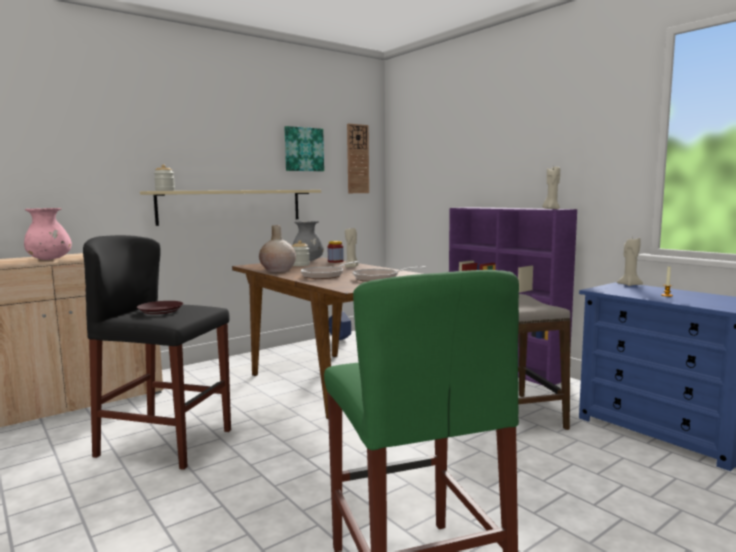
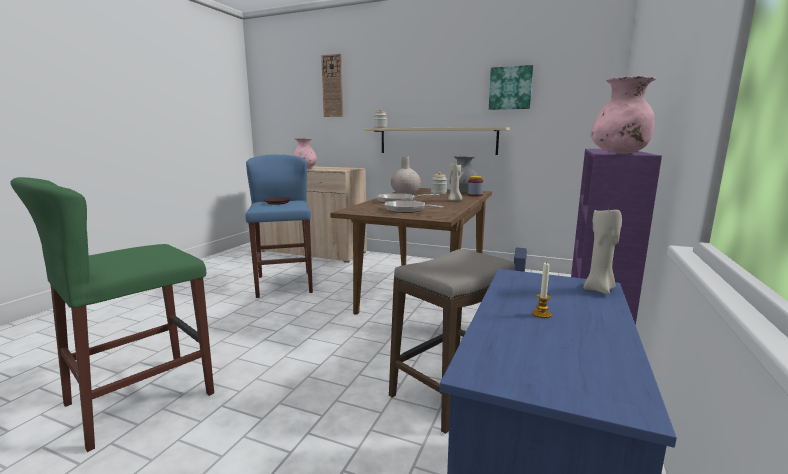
camera: 60 degrees right, 5 degrees up
(166, 443) = (284, 284): black stool -> blue stool
(357, 159) = (579, 93): wall clock -> wall clock (332, 86)
(551, 209) = (619, 153): beige candle -> pink vase

